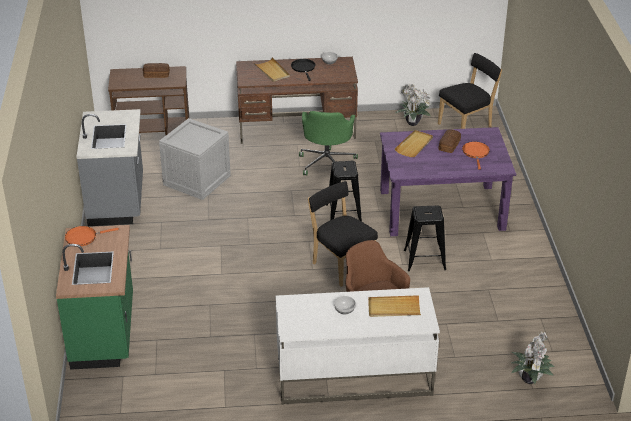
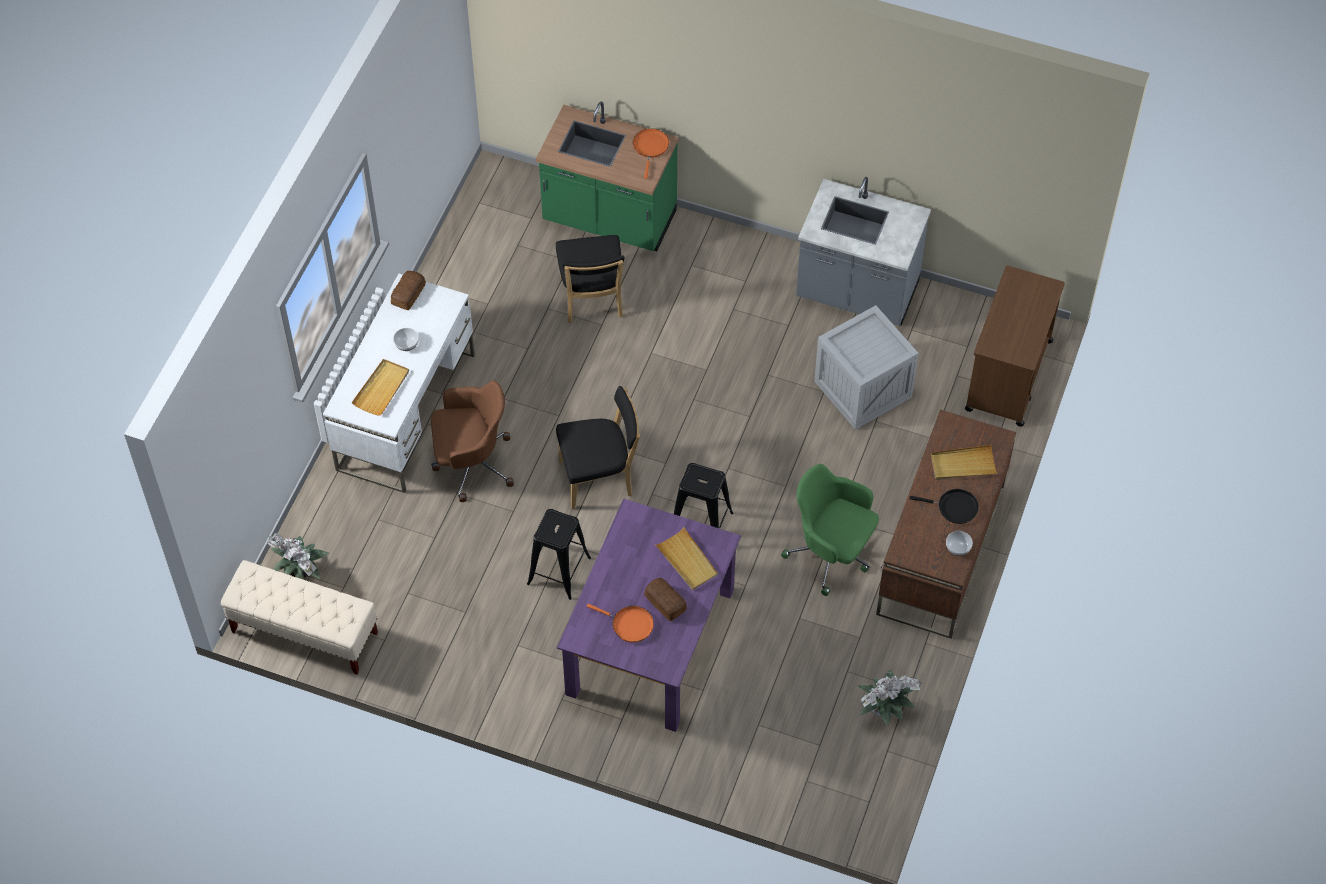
camera: 115 degrees right, 20 degrees up
(157, 74) = (1023, 329): bread -> bread (407, 294)
(467, 126) = (840, 782): black chair -> black chair (592, 300)
(571, 358) = (304, 632): none -> beige bench

